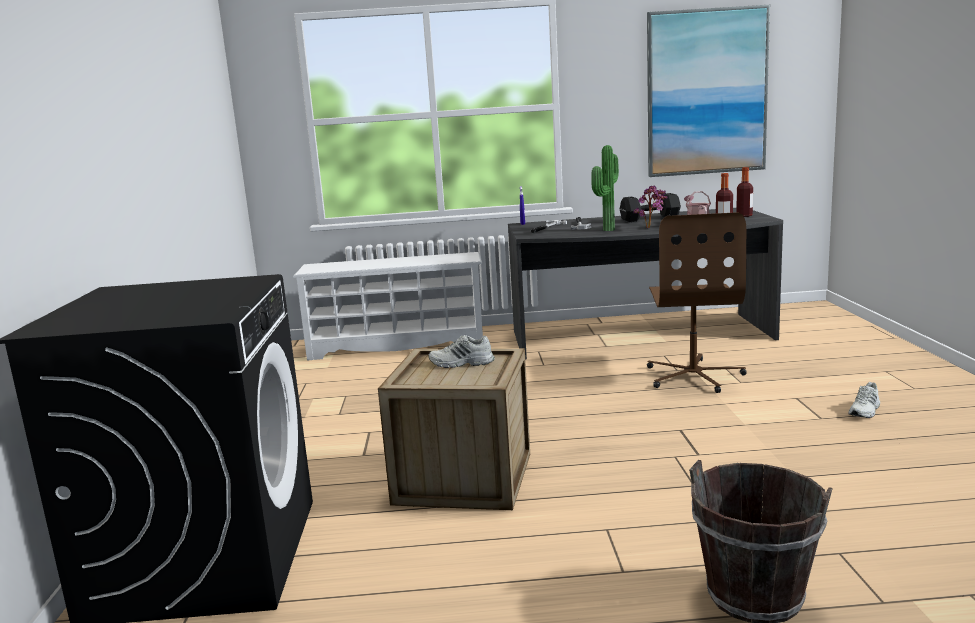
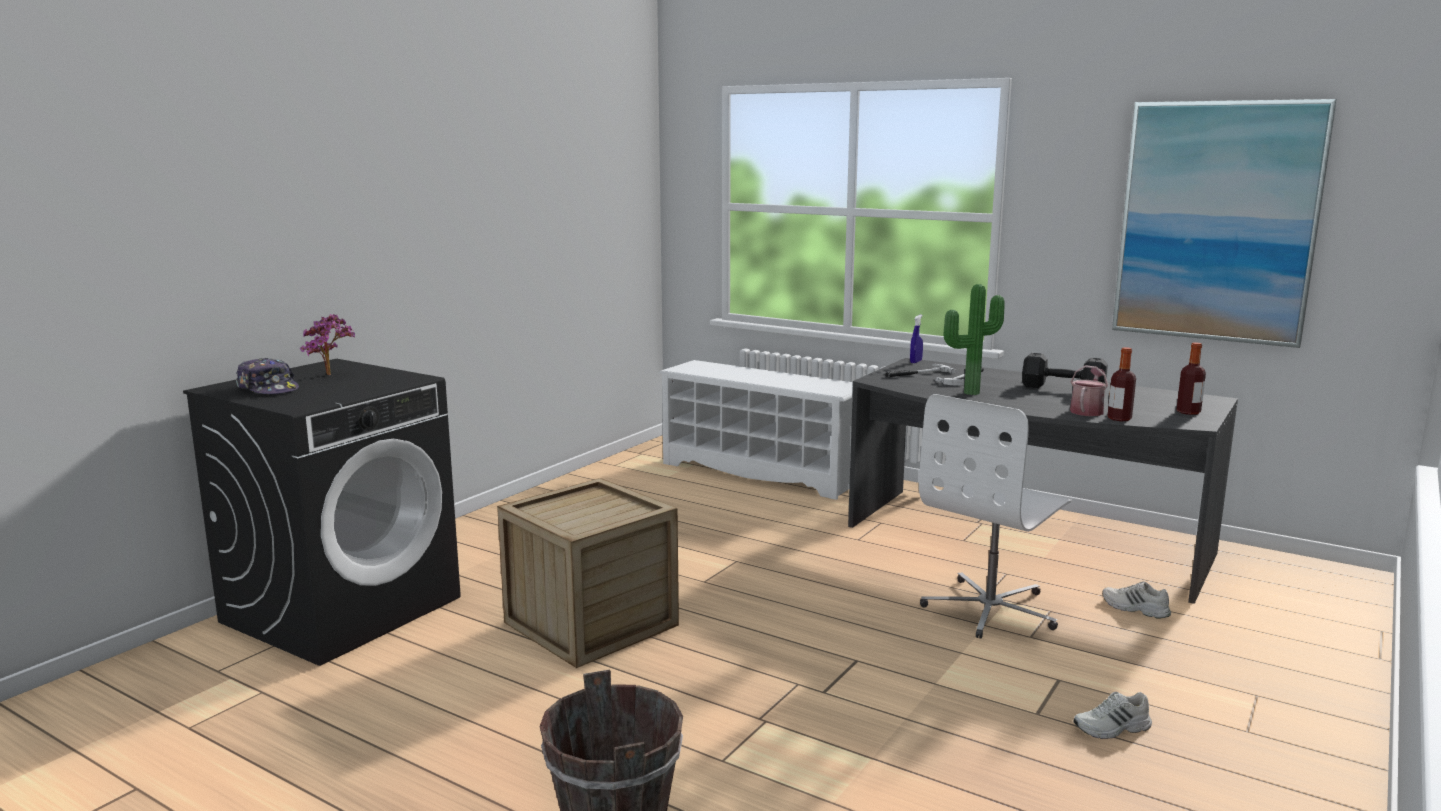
camera: 35 degrees right, 0 degrees up
(115, 316) = (268, 389): none -> cap
(461, 363) = (604, 505): white shoe -> white shoe (1134, 609)
(651, 228) = (1023, 402): potted plant -> potted plant (331, 375)
(694, 376) = (991, 609): brown office chair -> white office chair

